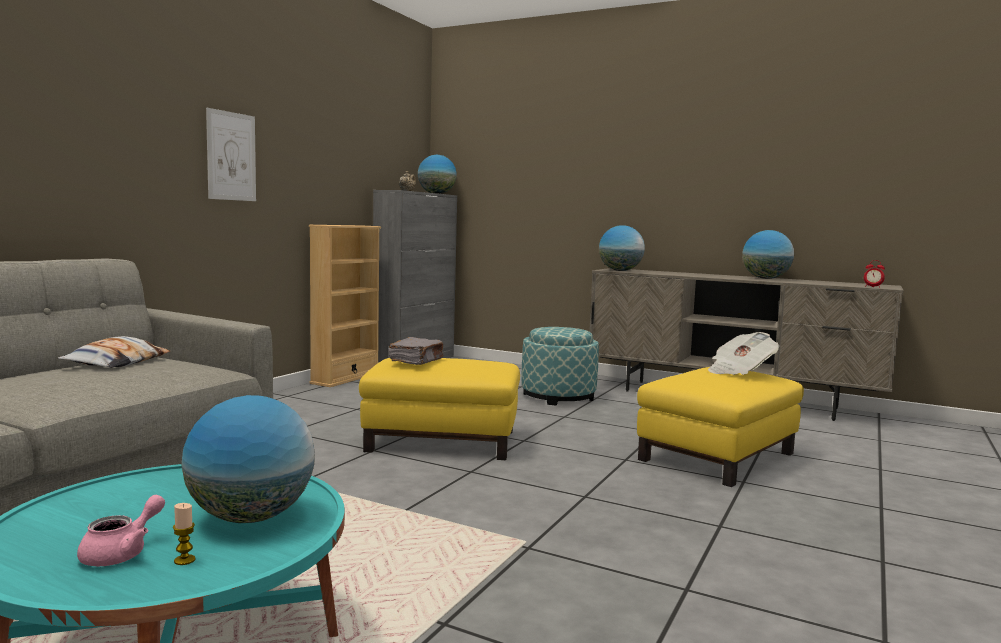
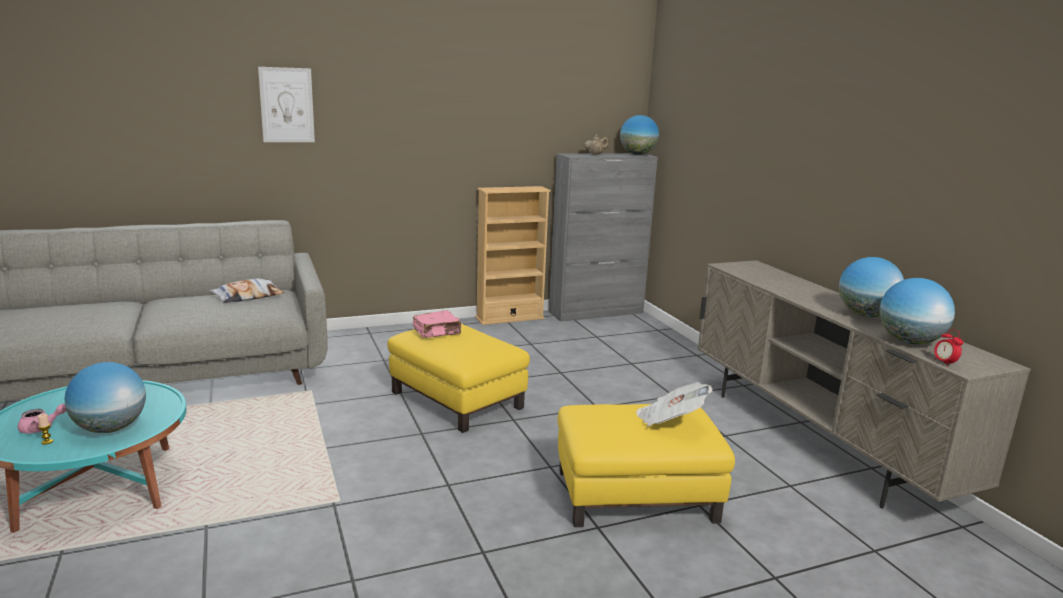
camera: 40 degrees right, 10 degrees up
(231, 156) = (397, 137): picture -> picture (287, 105)
(417, 361) = (437, 332): grey book -> pink book
(558, 396) = (639, 384): ottoman -> none
(620, 270) = (736, 269): globe -> globe (909, 342)

